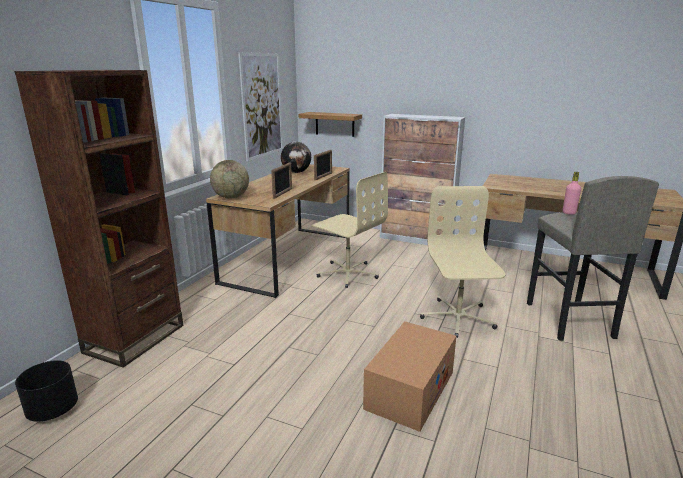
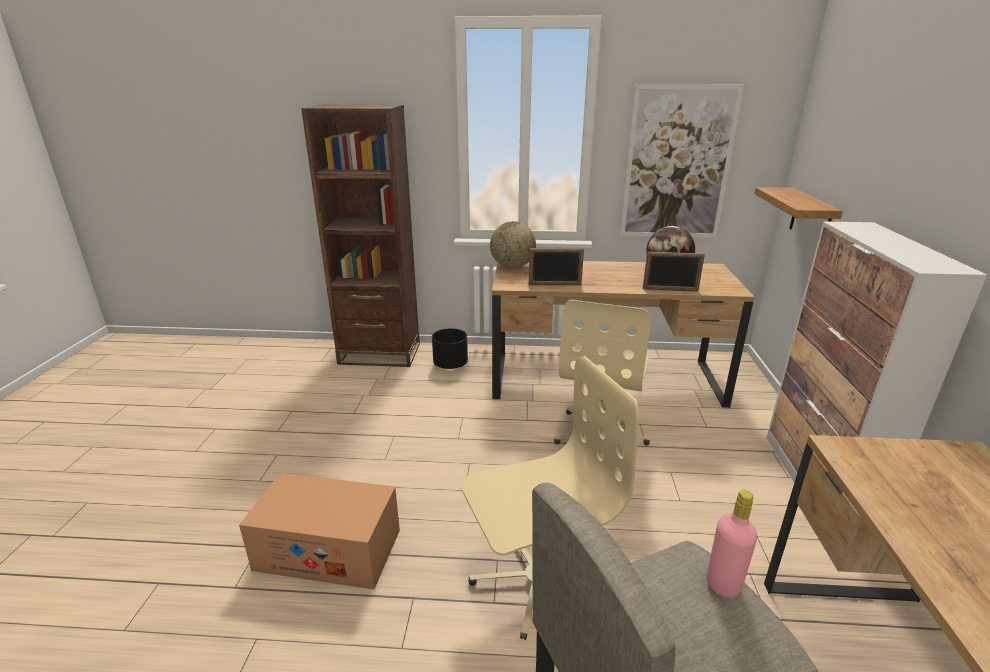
camera: 70 degrees right, 5 degrees up
(53, 411) = (281, 359): black planter -> black planter (450, 365)

